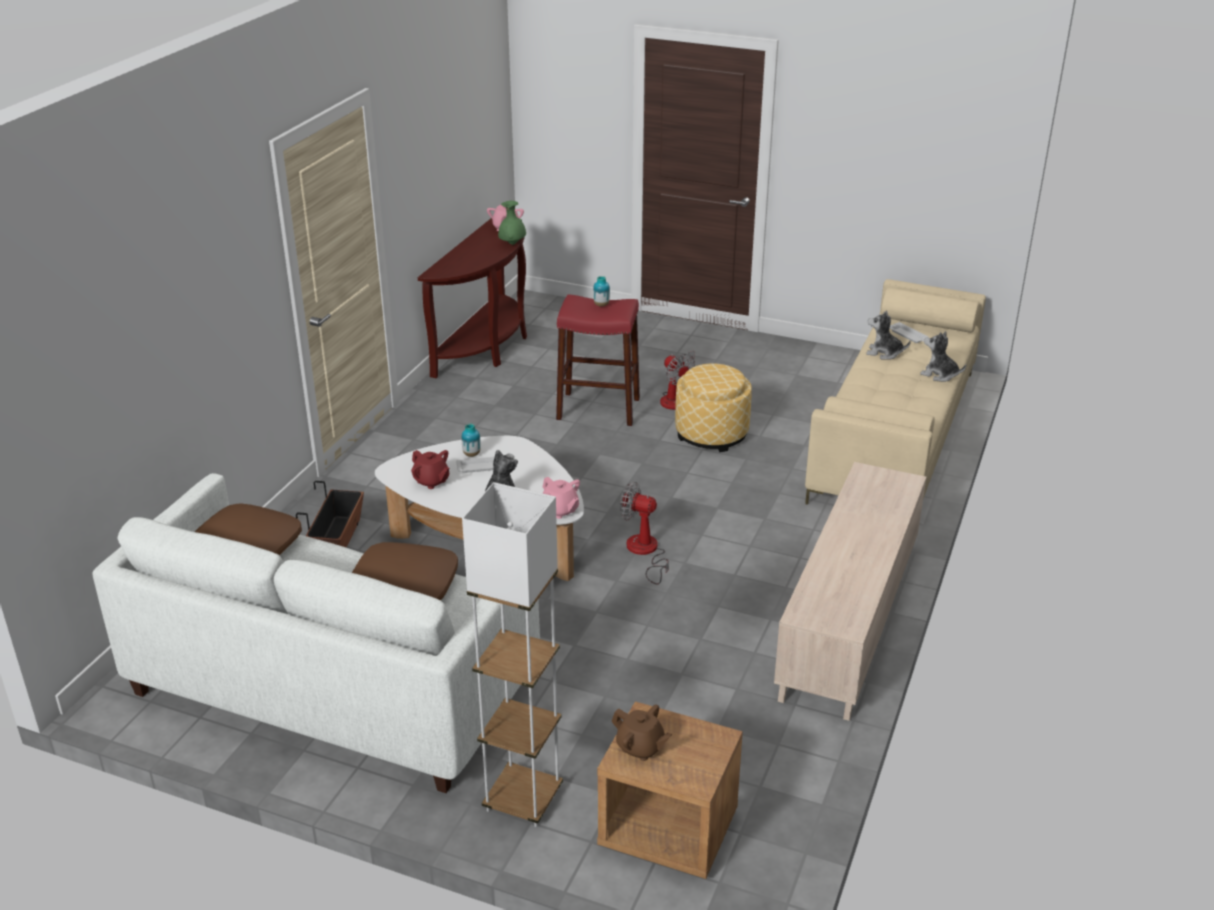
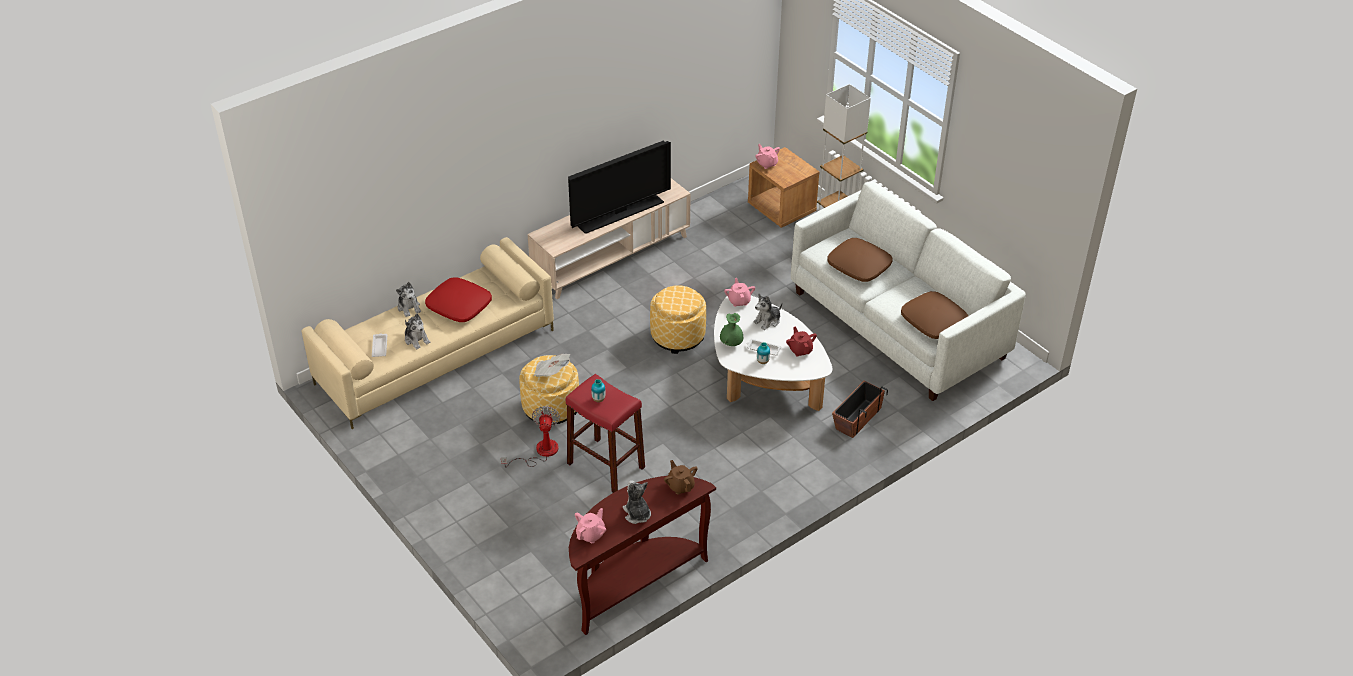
camera: 150 degrees left, 10 degrees up
(477, 246) = (637, 514): none -> plush toy
(512, 244) = (605, 504): green vase -> green vase (731, 344)
(640, 747) = (796, 171): brown teapot -> brown teapot (680, 486)
(645, 552) = (678, 336): fan -> ottoman
(707, 374) = (551, 372): none -> newspaper
(709, 742) = (767, 163): none -> pink teapot
(842, 547) = (620, 214): none -> television
(890, 392) = (458, 306): none -> red pillow

